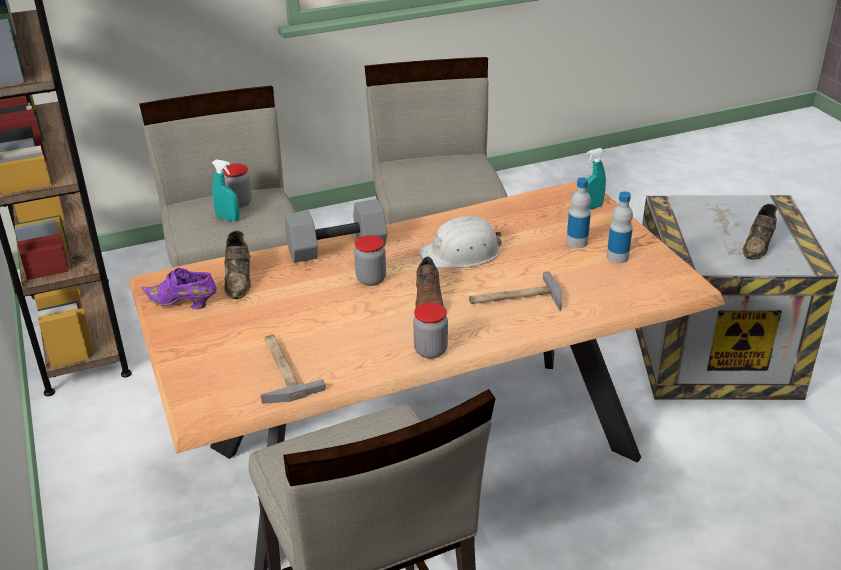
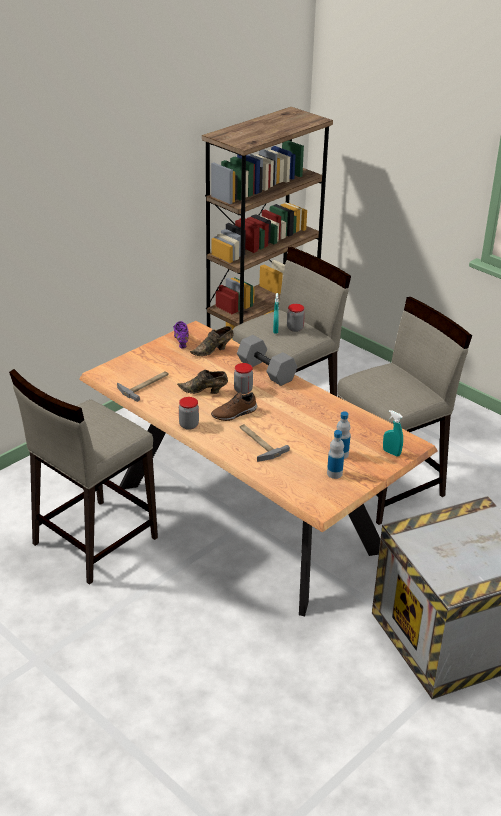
camera: 65 degrees right, 0 degrees up
(461, 253) = (293, 414): white hard hat -> none
(758, 245) = (458, 561): brown shoe -> brown shoe (204, 391)

